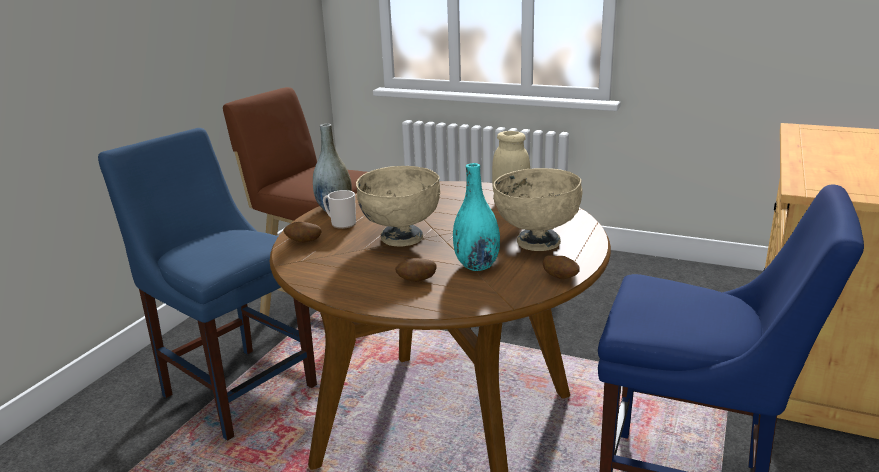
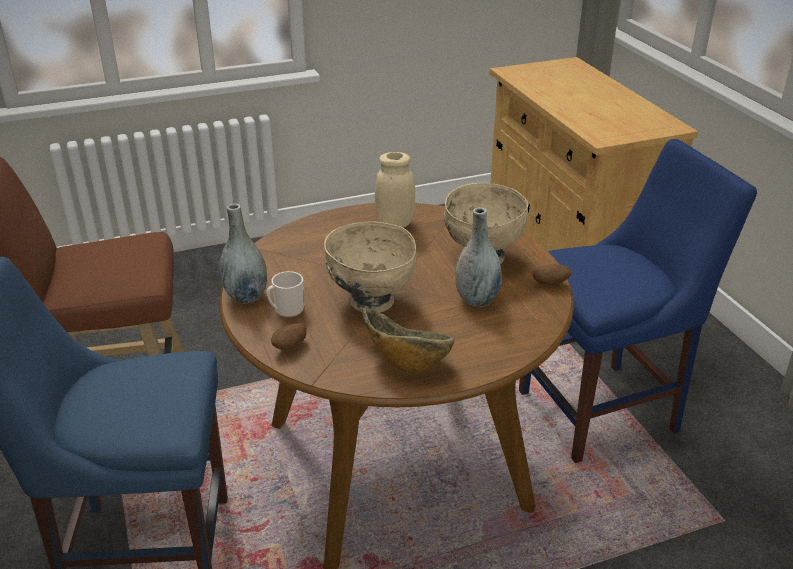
camera: 45 degrees left, 10 degrees up
(351, 279) = (406, 362): none -> bowl
(416, 281) = (460, 337): potato -> none
(476, 265) = (477, 300): turquoise vase -> grey vase

